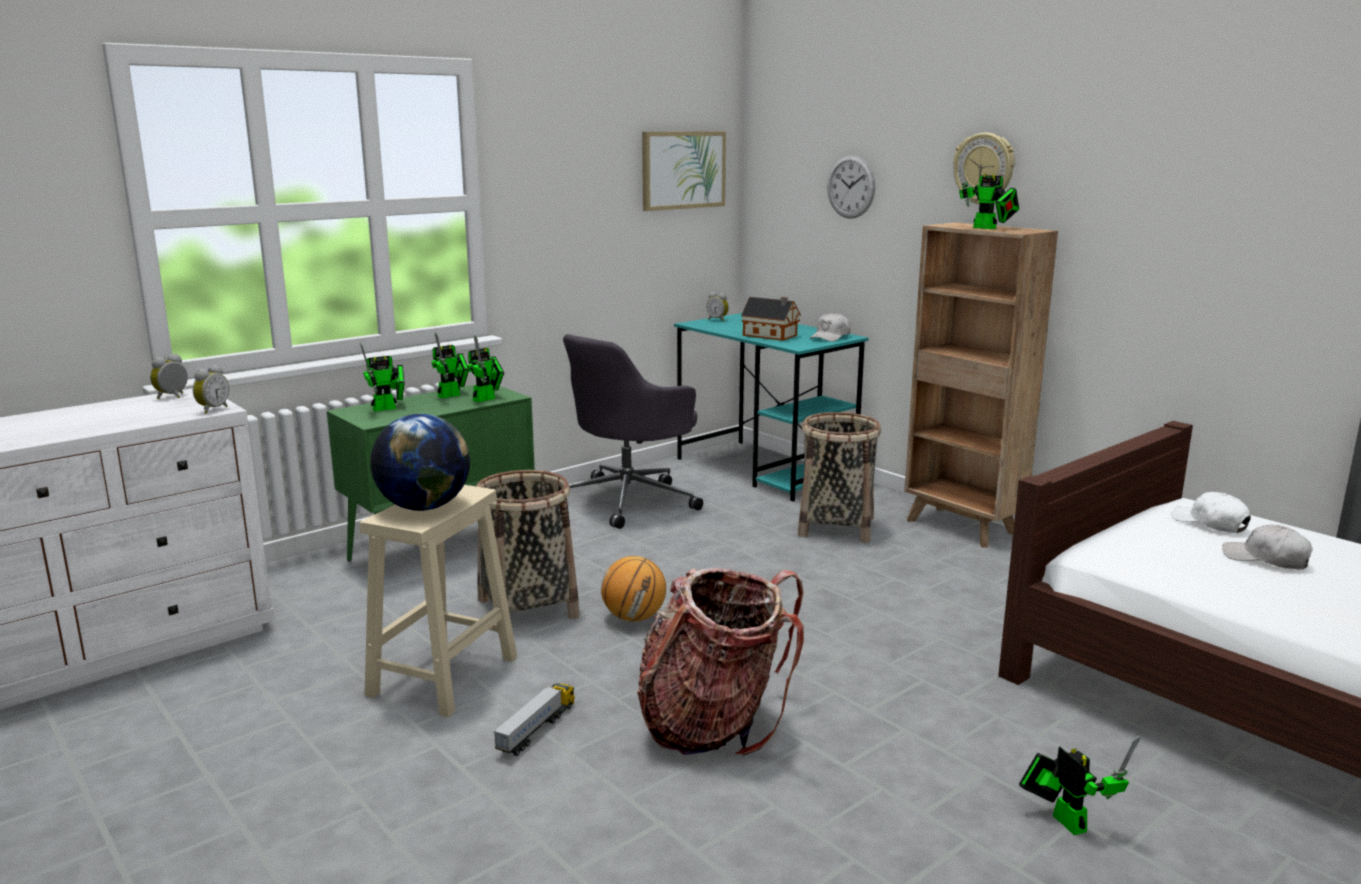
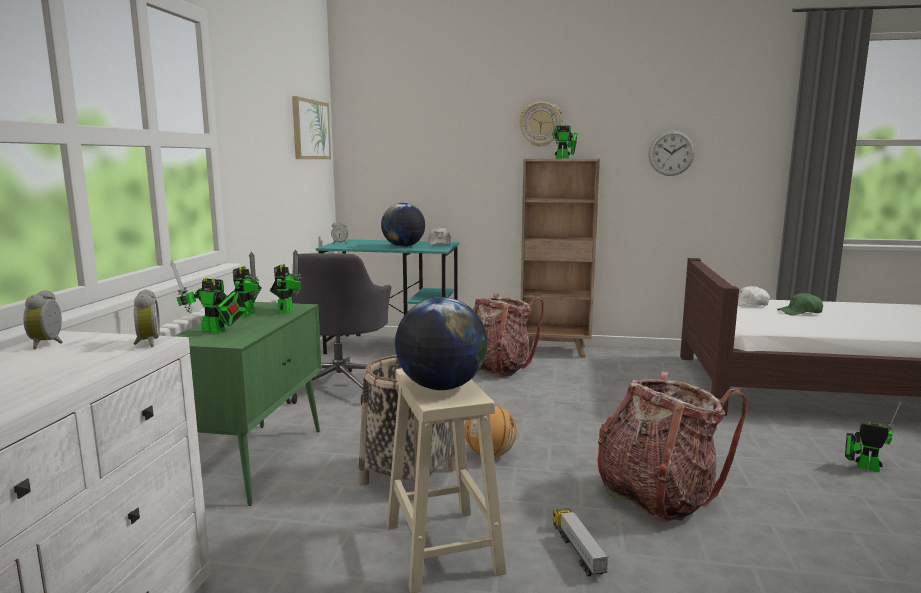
camera: 40 degrees left, 5 degrees down
(388, 408) = (216, 331): toy robot -> toy robot turned 90 degrees clockwise
(771, 335) = (403, 246): toy house -> globe
(836, 527) = (496, 367): basket -> backpack
(851, 187) = (436, 141): wall clock -> wall clock (671, 153)
(1266, 559) = (800, 312): white cap -> green cap

